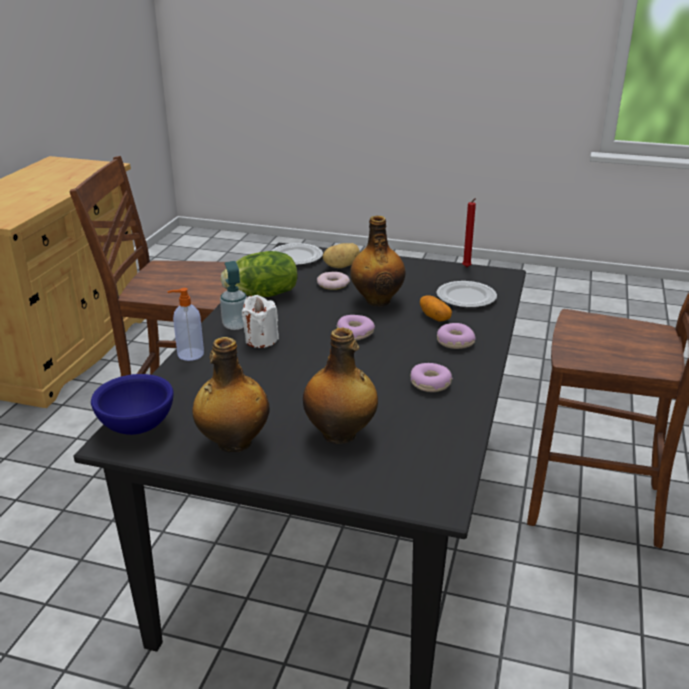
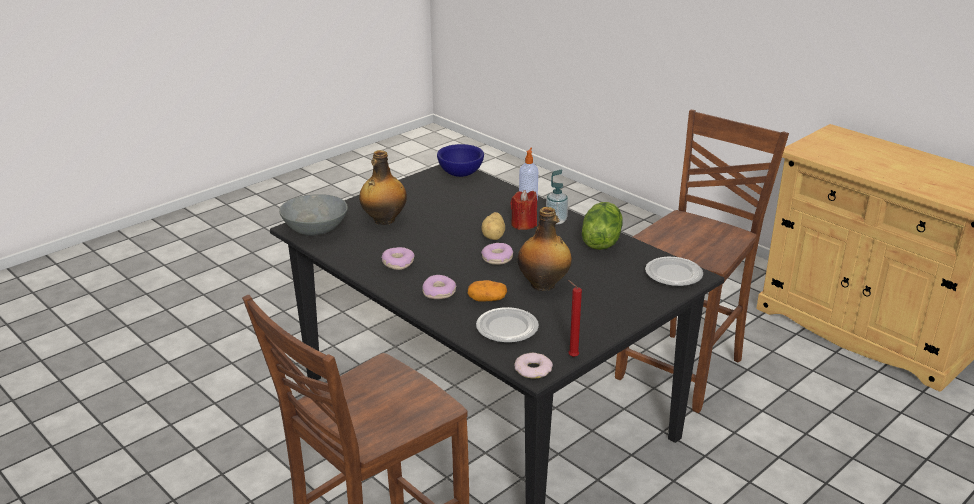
camera: 120 degrees right, 0 degrees up
(233, 443) = (414, 192): bottle -> none
(261, 340) = (524, 224): white candle -> red candle
(332, 284) = (595, 275): donut -> donut (533, 369)
(341, 266) = (634, 290): potato -> potato (494, 236)
(424, 481) = (315, 229): none -> grey bowl

